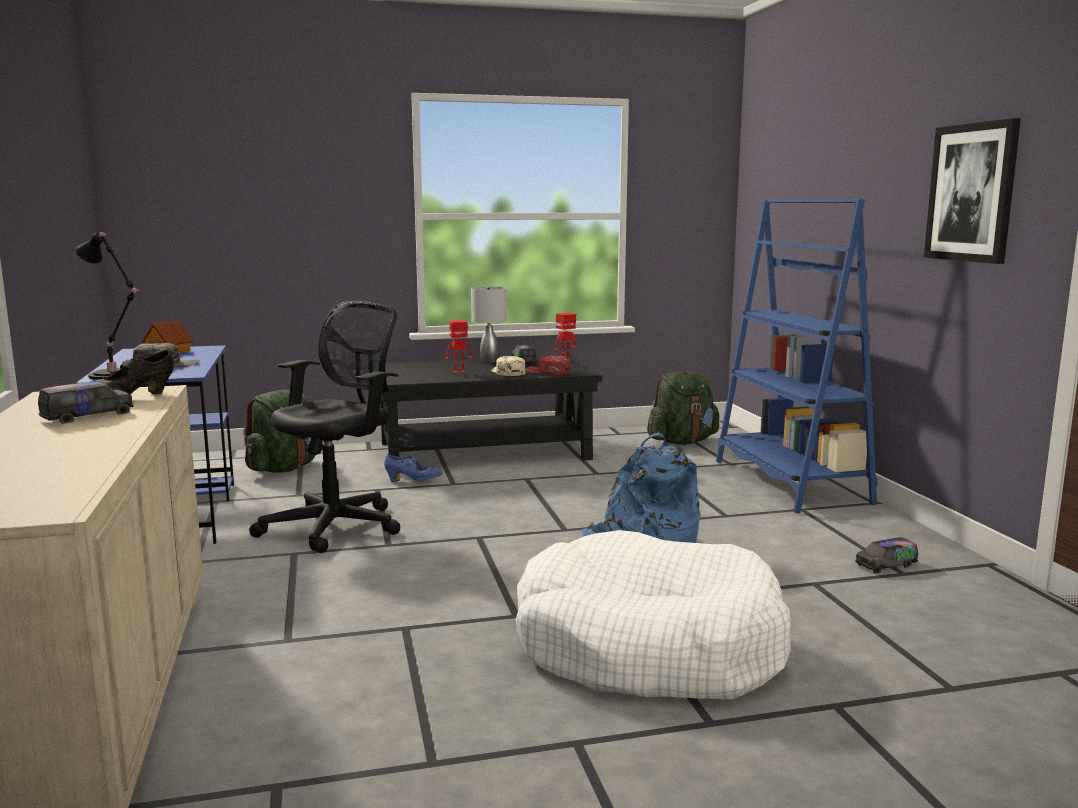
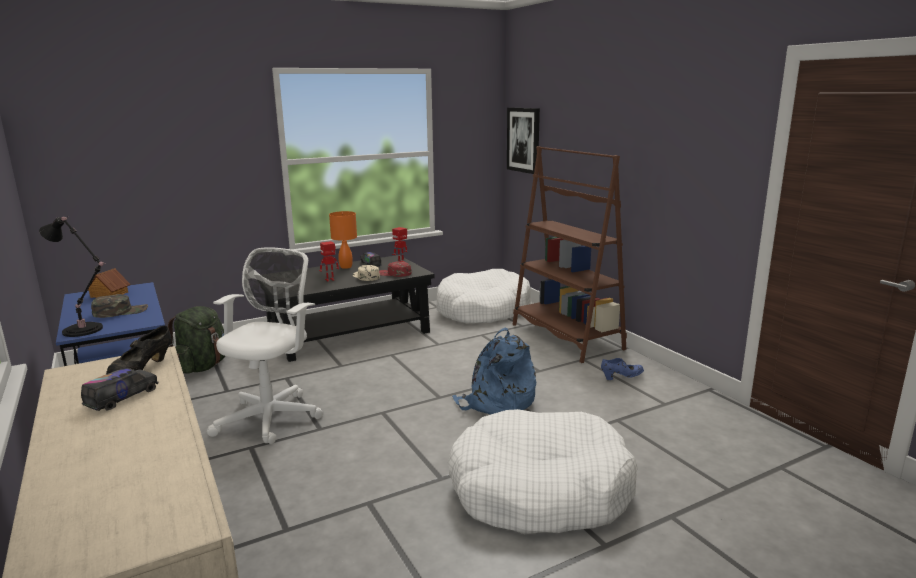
camera: 15 degrees left, 5 degrees up
(337, 526) = (272, 416): black office chair -> white office chair
(413, 481) = (310, 367): blue shoe -> blue shoe (622, 377)
(489, 362) = (346, 267): grey table lamp -> orange table lamp
(682, 442) = (482, 310): green backpack -> white dog bed
(790, 482) = (566, 337): blue bookcase -> brown bookcase
(886, 565) = (652, 399): toy truck -> none
(972, 193) = (691, 154): picture -> picture (523, 140)

